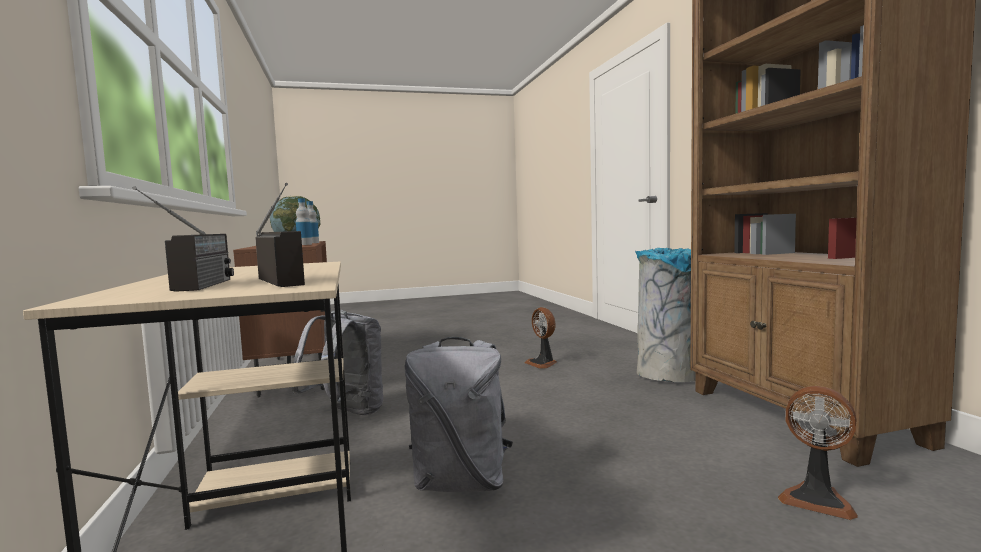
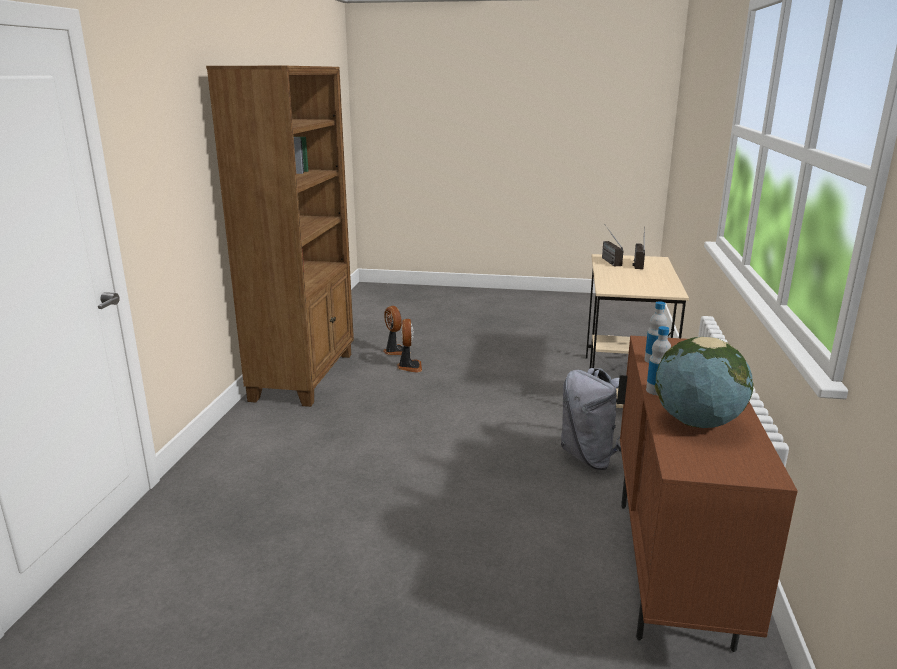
camera: 155 degrees left, 15 degrees up
(461, 482) = (530, 388): grey backpack -> none
(542, 363) = (355, 483): fan -> fan (409, 367)
(668, 375) = (285, 428): grey trash can -> none

